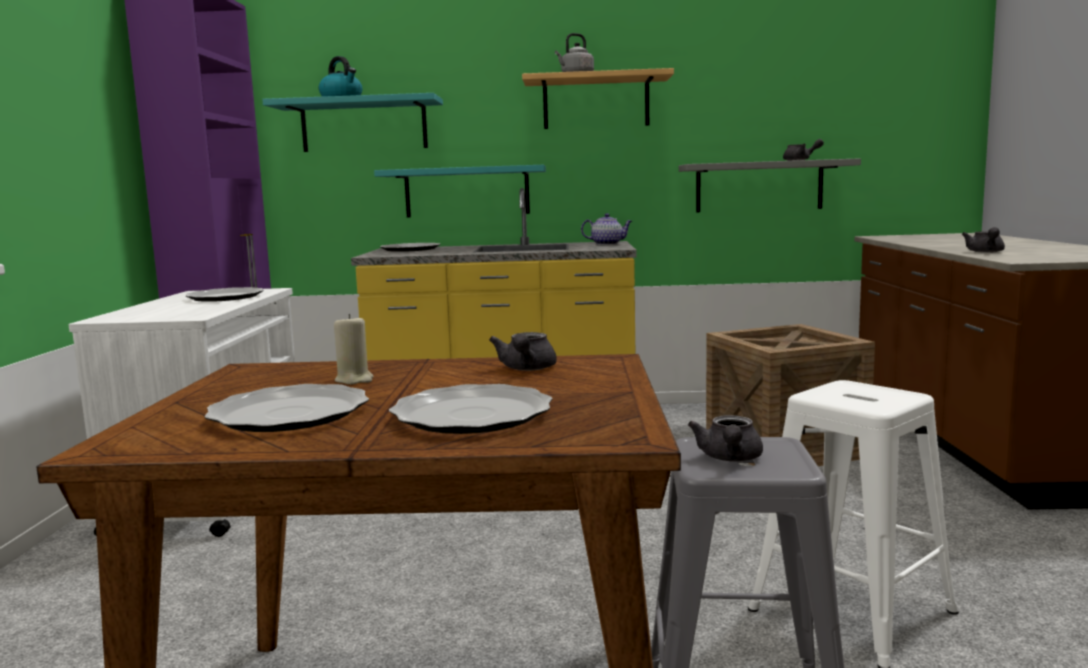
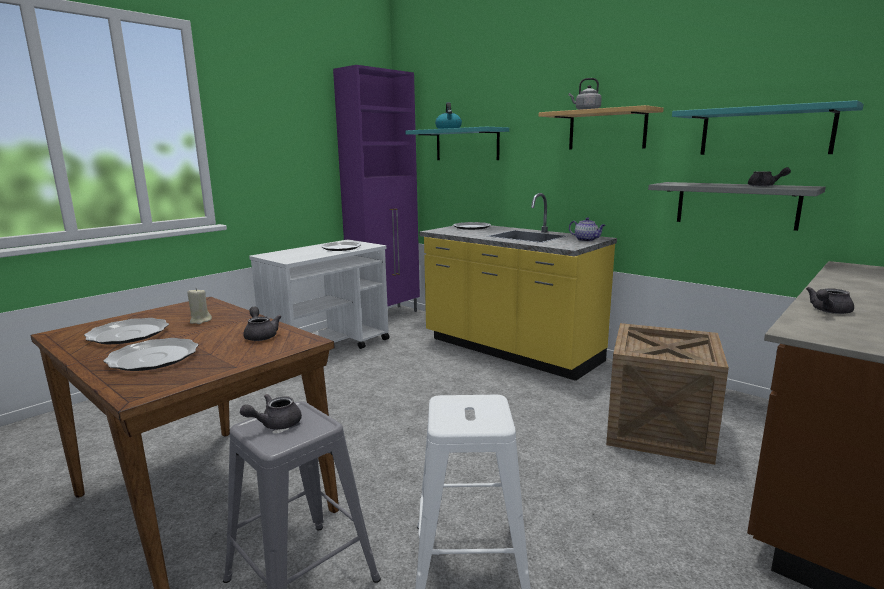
camera: 40 degrees right, 5 degrees up
(467, 192) = (519, 191): turquoise shelf -> turquoise shelf (765, 131)
(526, 369) = (261, 335): grey teapot -> grey teapot turned 105 degrees clockwise

